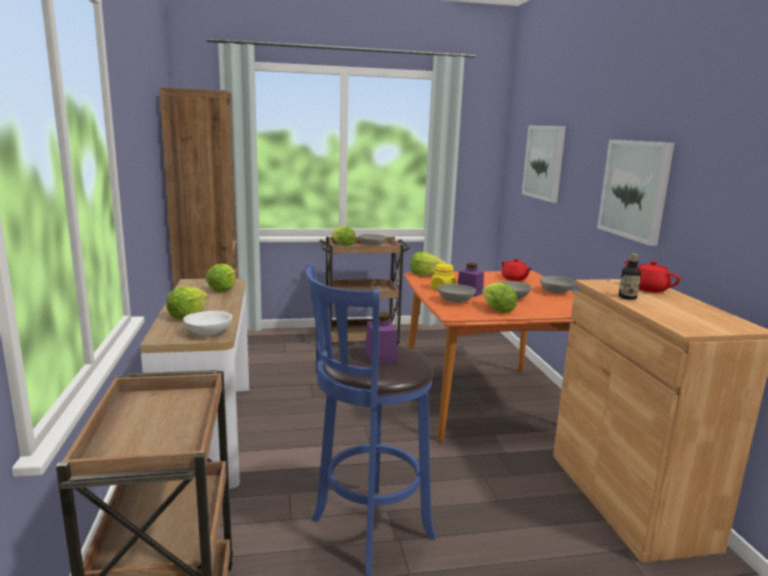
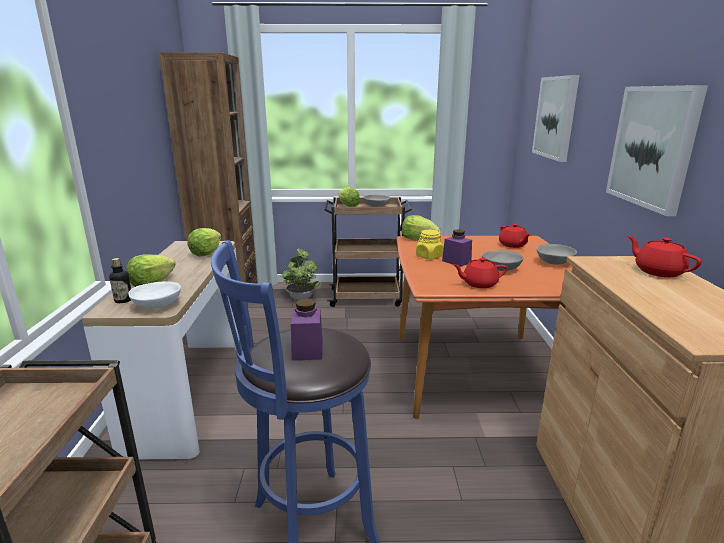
camera: 10 degrees right, 5 degrees up
(291, 342) = (301, 297): none -> potted plant
(455, 301) = (436, 272): grey bowl -> none
(497, 309) = (479, 284): lettuce -> red teapot
(627, 297) = (626, 284): bottle -> bottle (123, 300)

